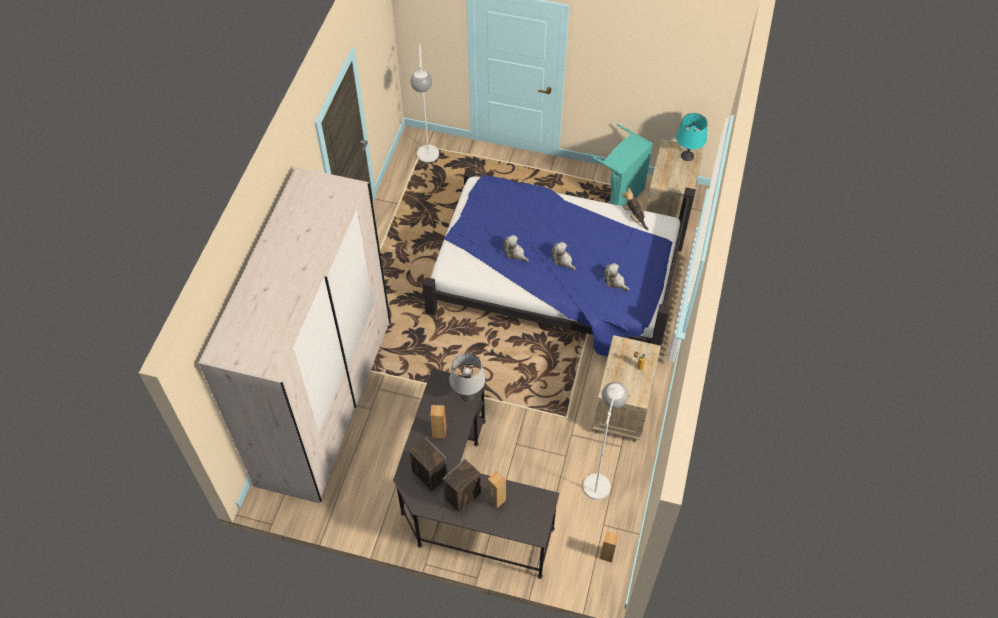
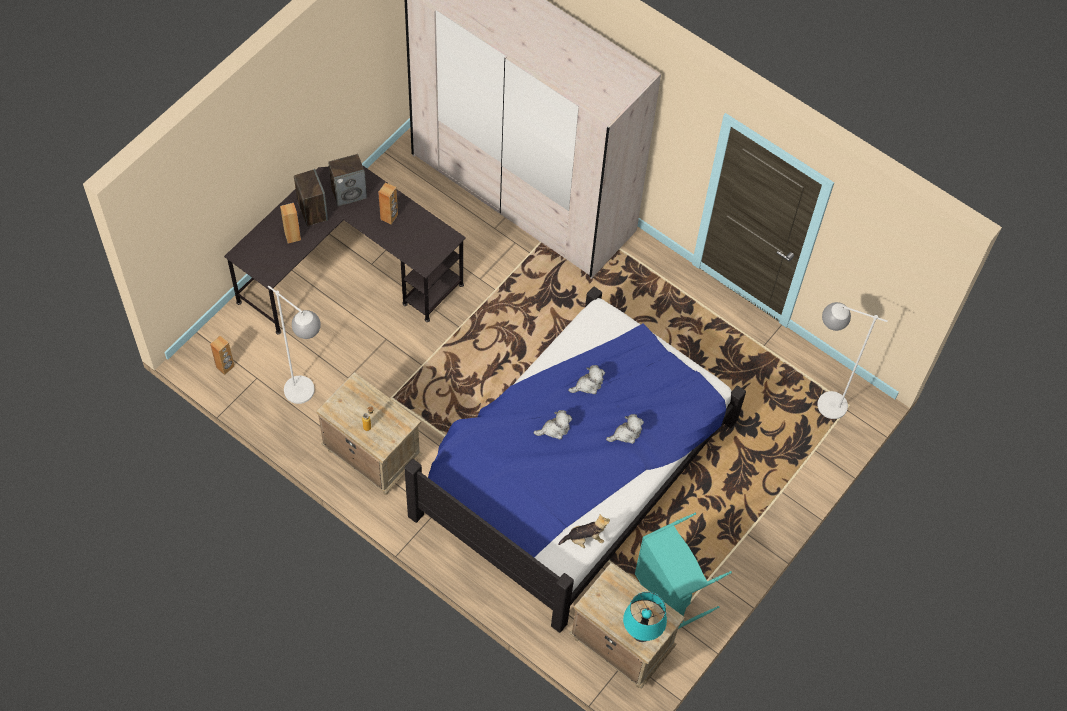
camera: 110 degrees right, 5 degrees up
(468, 394) = (418, 256): grey table lamp -> none
(615, 281) = (498, 469): plush toy -> plush toy (626, 434)

